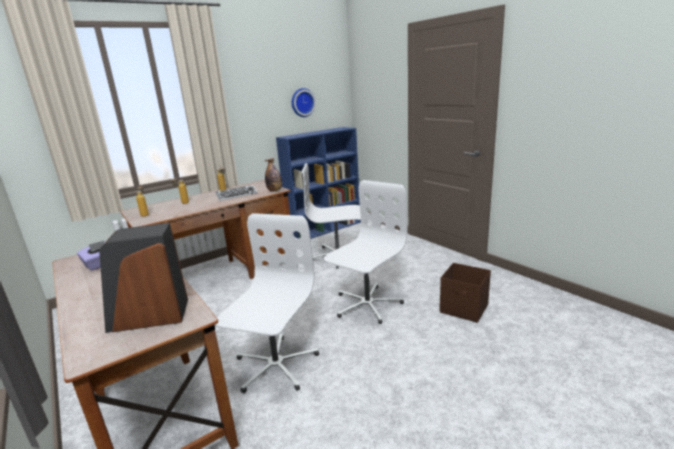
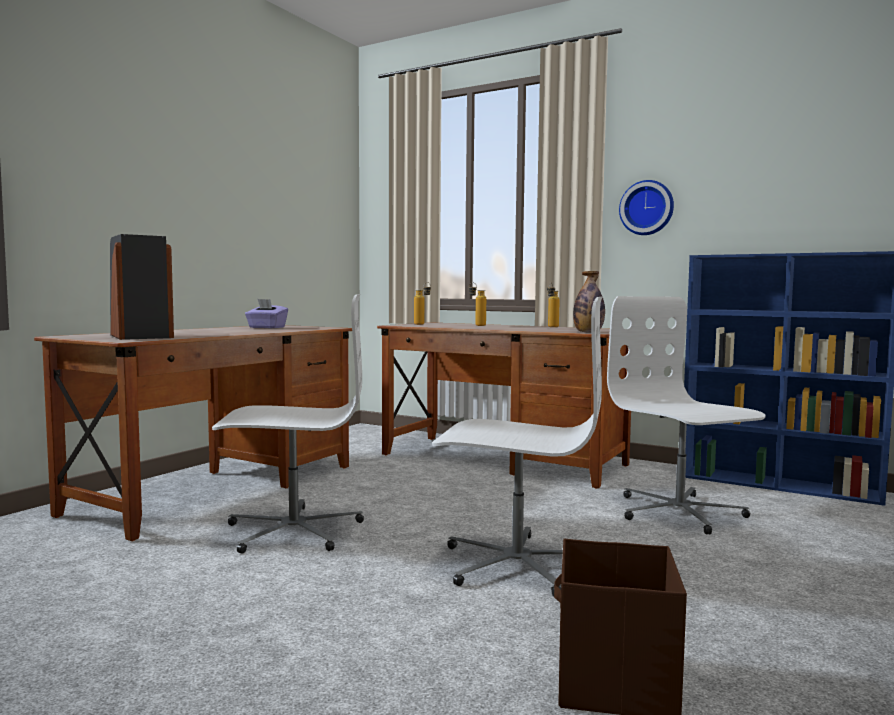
camera: 65 degrees right, 15 degrees down
(237, 195) = (539, 329): keyboard -> none
(302, 102) = (781, 193): wall clock -> wall clock (647, 208)

